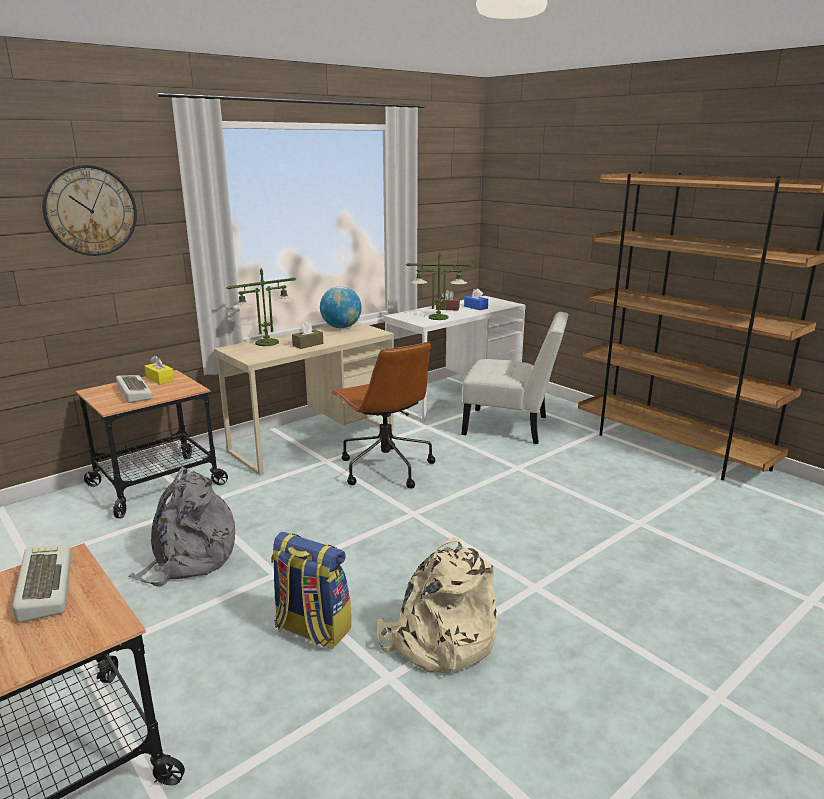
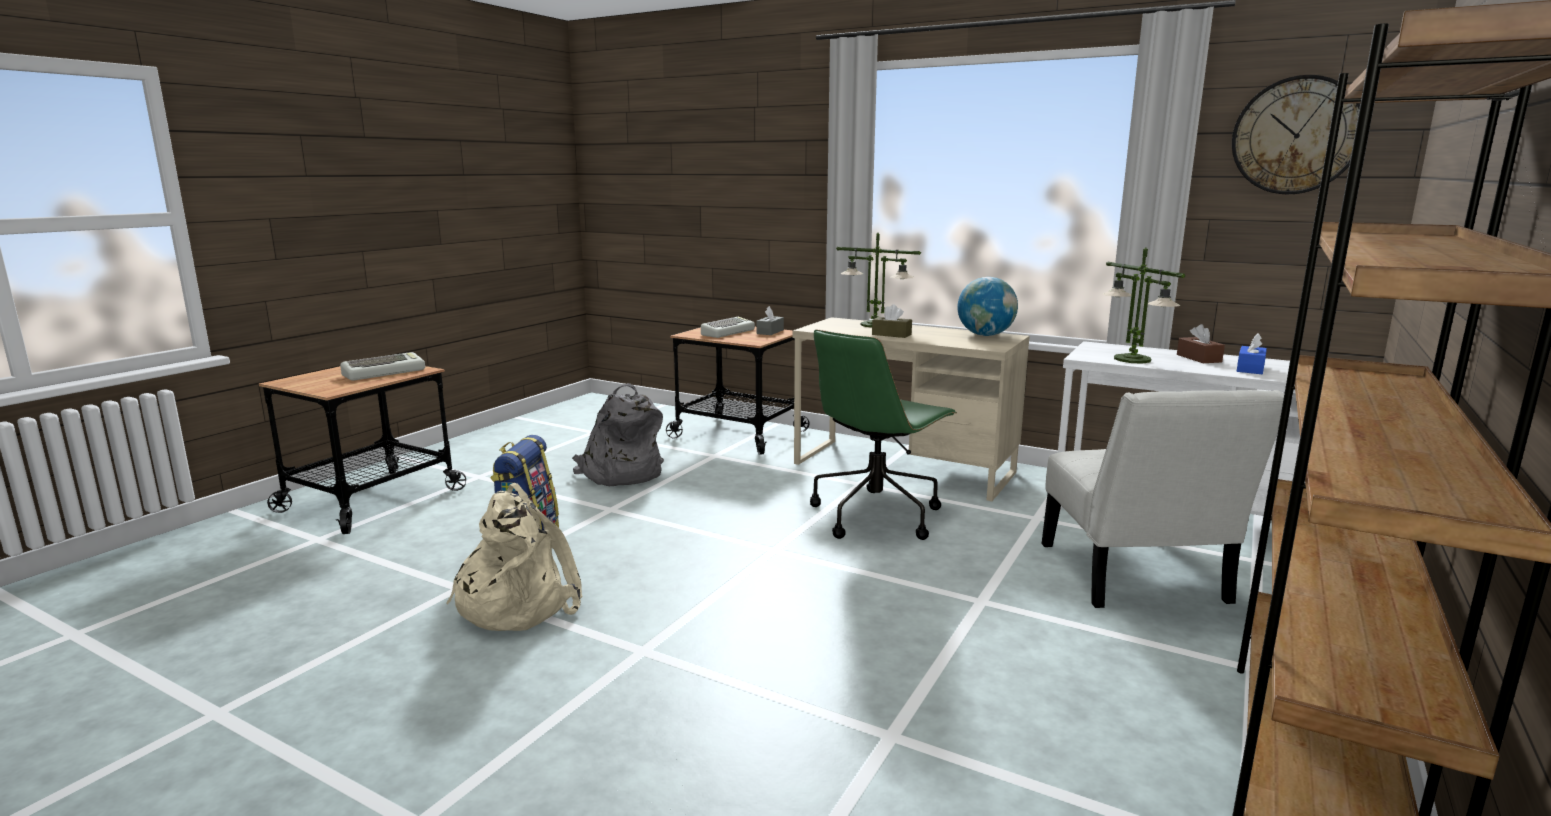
camera: 70 degrees right, 5 degrees down
(90, 211) = (759, 157): wall clock -> wall clock (1296, 135)
(160, 379) = (770, 332): yellow tissue box -> grey tissue box
(385, 468) = (876, 515): brown office chair -> green office chair

